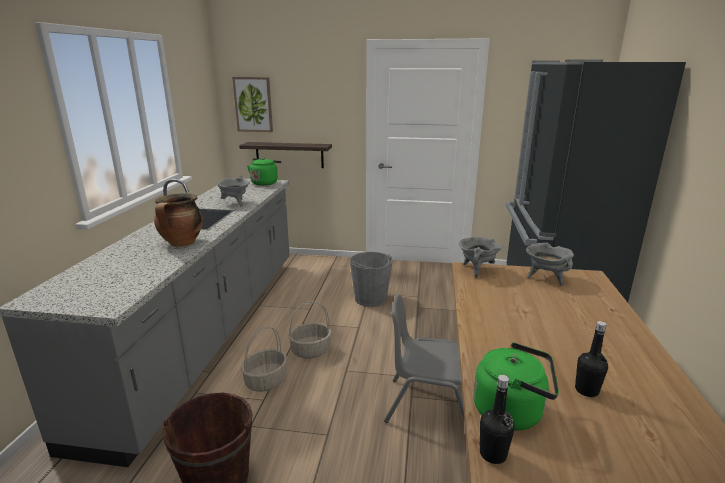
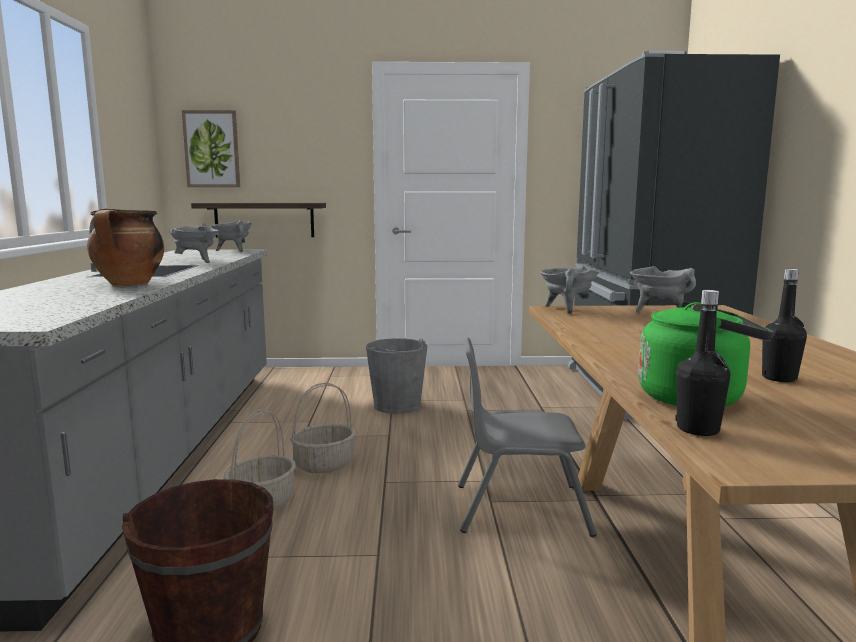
camera: 10 degrees left, 10 degrees down
(265, 183) = (233, 251): green kettle -> grey cooking pot

